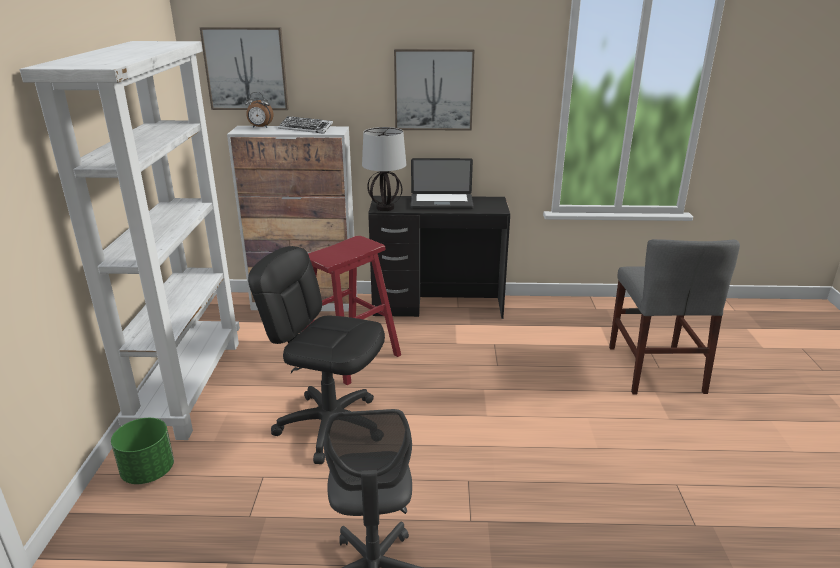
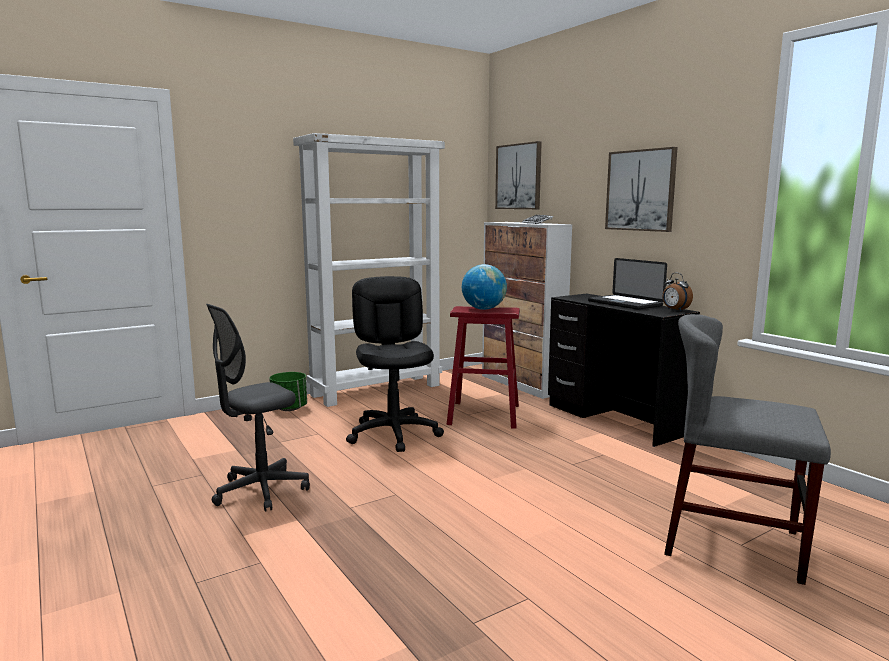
camera: 55 degrees right, 15 degrees down
(260, 127) = (514, 222): alarm clock -> alarm clock (675, 310)
(341, 250) = (483, 309): none -> globe
(385, 208) = (571, 297): table lamp -> none
(655, 369) = (732, 542): grey chair -> grey chair turned 60 degrees clockwise

